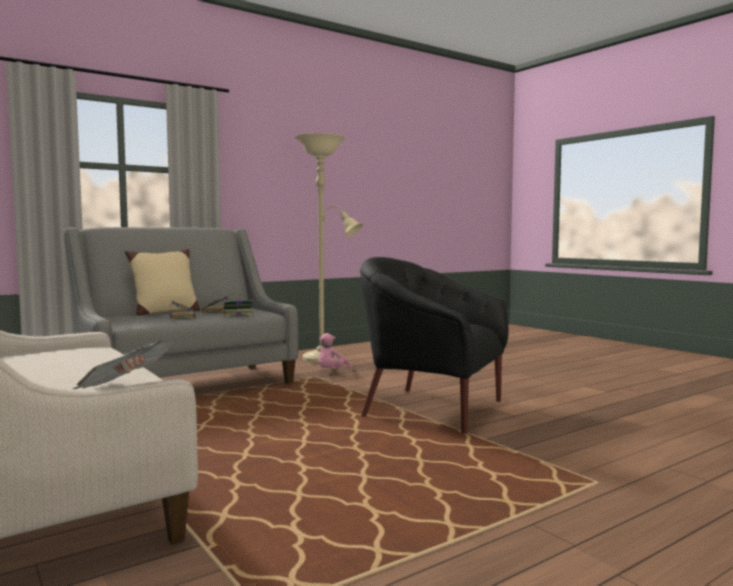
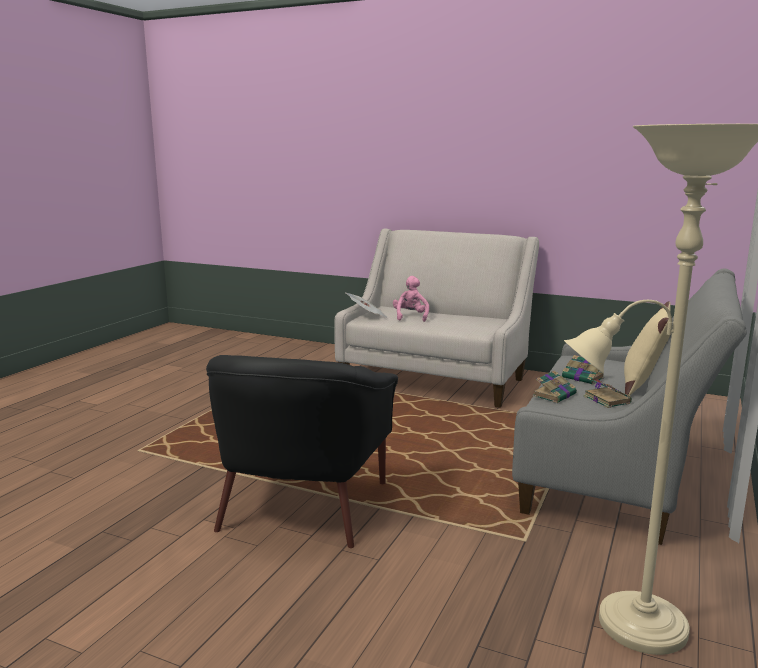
camera: 150 degrees right, 10 degrees up
(331, 372) = (533, 568): pink plush toy -> pink plush toy (410, 317)
(431, 409) = (302, 506): black armchair -> black armchair turned 105 degrees clockwise

